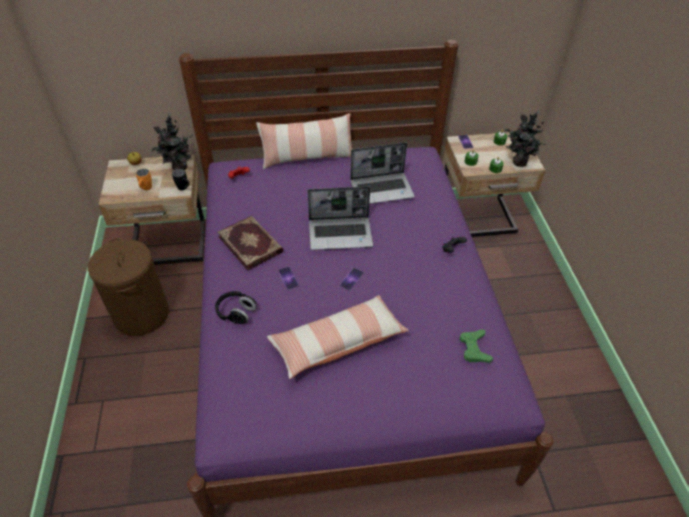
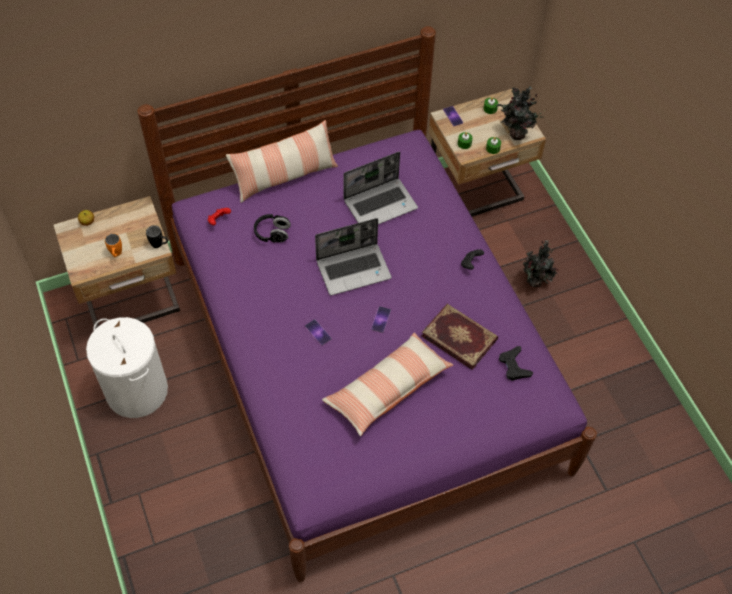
camera: 15 degrees left, 10 degrees up
(141, 314) = (136, 390): brown laundry basket -> white laundry basket
(179, 168) = (141, 219): potted plant -> potted plant (535, 282)
(236, 313) = (280, 381): black headphones -> black headphones (272, 233)
(251, 243) = (265, 301): book -> book (460, 337)
(474, 348) = (514, 366): green game controller -> black game controller

